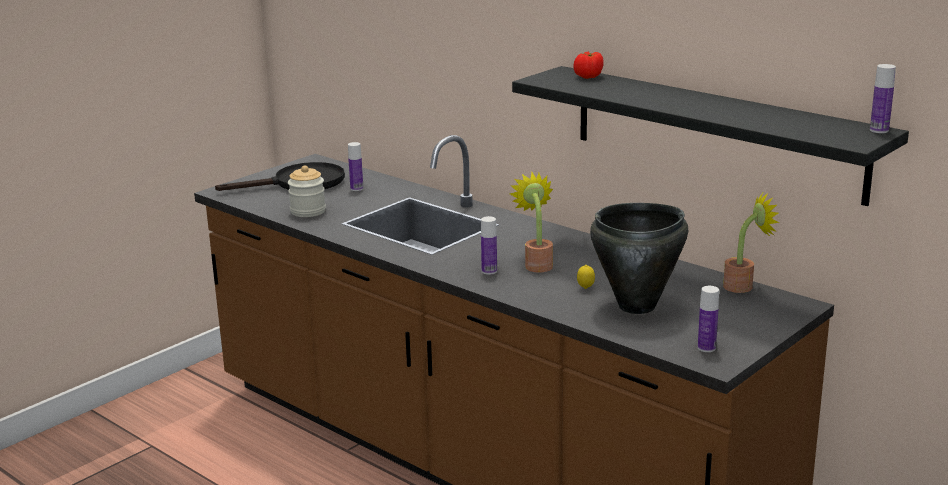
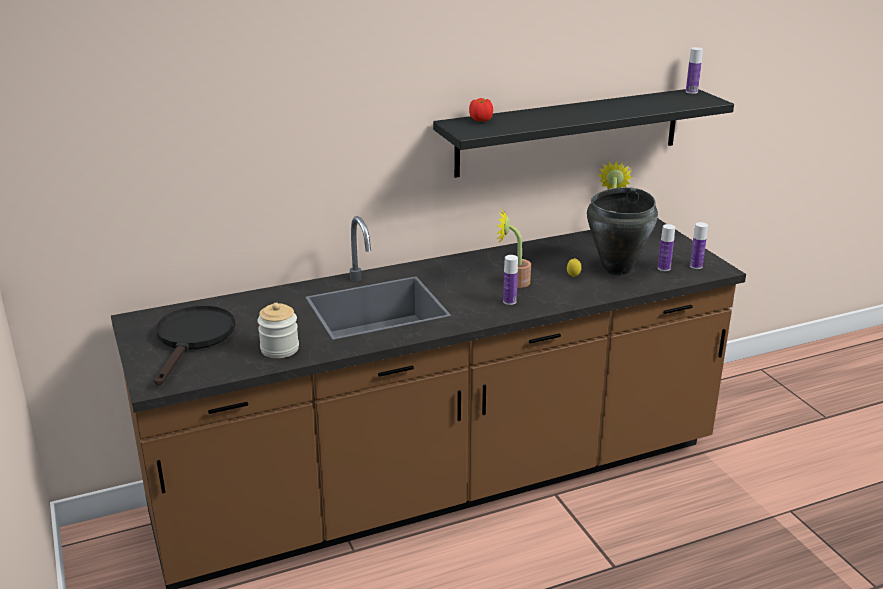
camera: 65 degrees left, 5 degrees up
(356, 189) = (249, 315): bottle -> bottle (664, 268)

